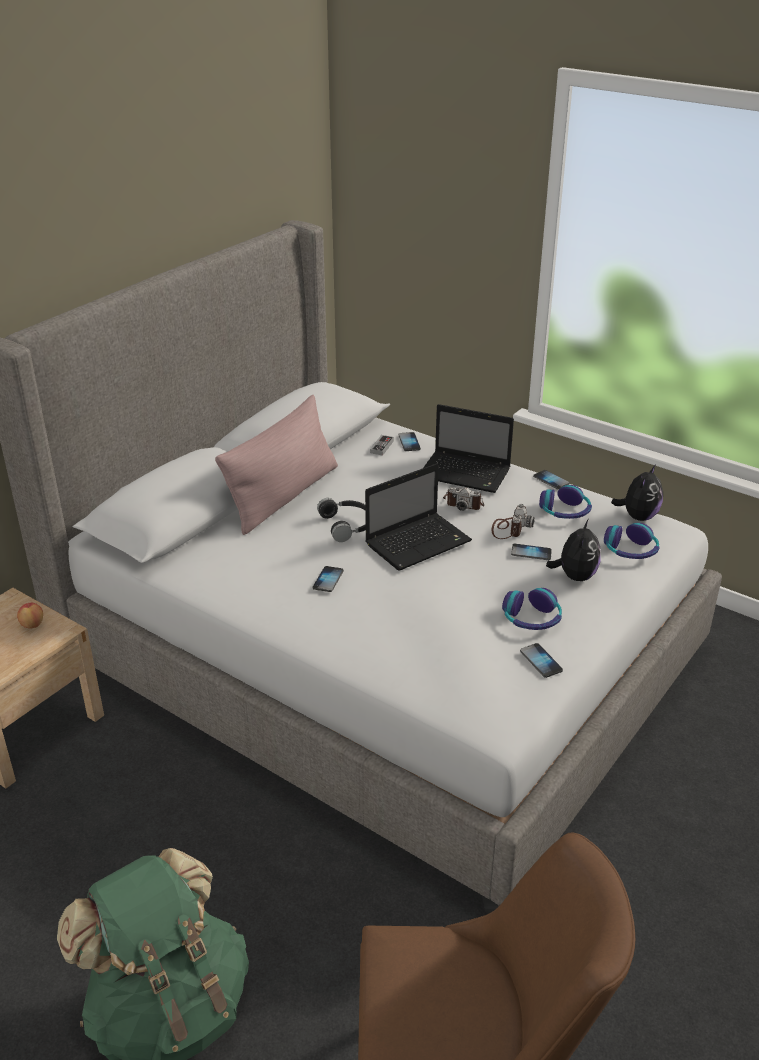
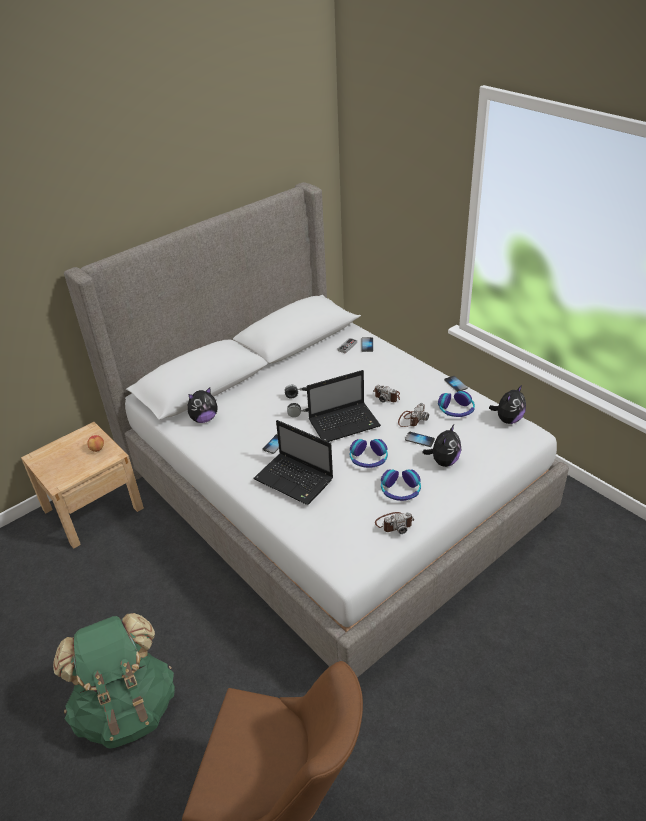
camera: 15 degrees right, 5 degrees up
(206, 558) = (204, 419): none -> plush toy
(284, 496) = (269, 378): pink pillow -> none
(466, 474) = (397, 373): laptop -> laptop (295, 480)
(541, 661) = (394, 523): phone -> camera
(630, 550) = (491, 446): headphones -> headphones (368, 459)

